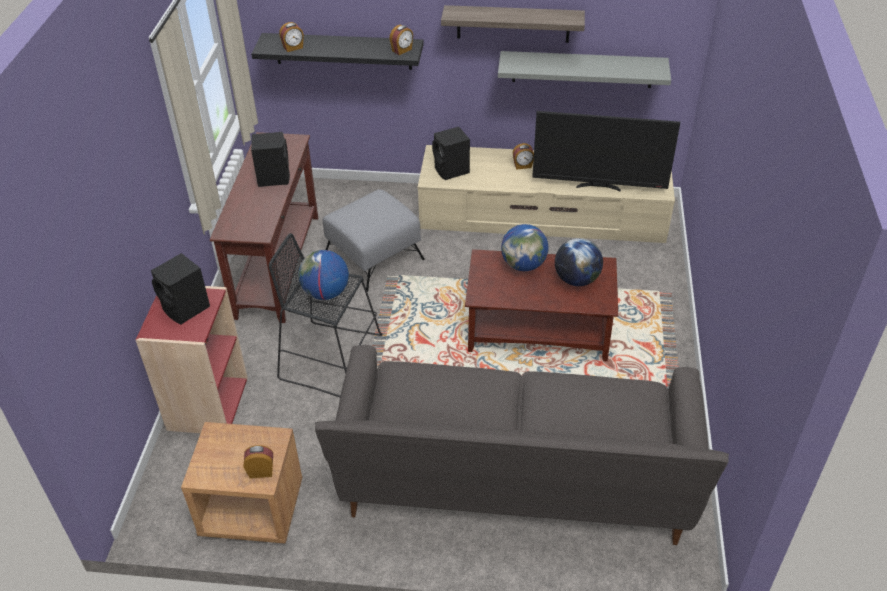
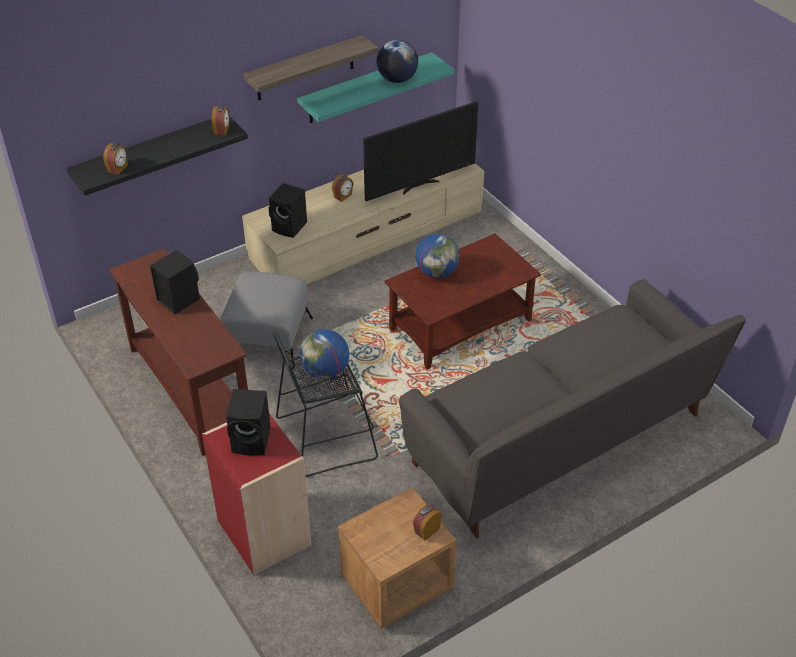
camera: 40 degrees left, 0 degrees up
(576, 280) = (486, 263): globe -> globe (397, 79)
(582, 69) = (366, 88): grey shelf -> turquoise shelf

